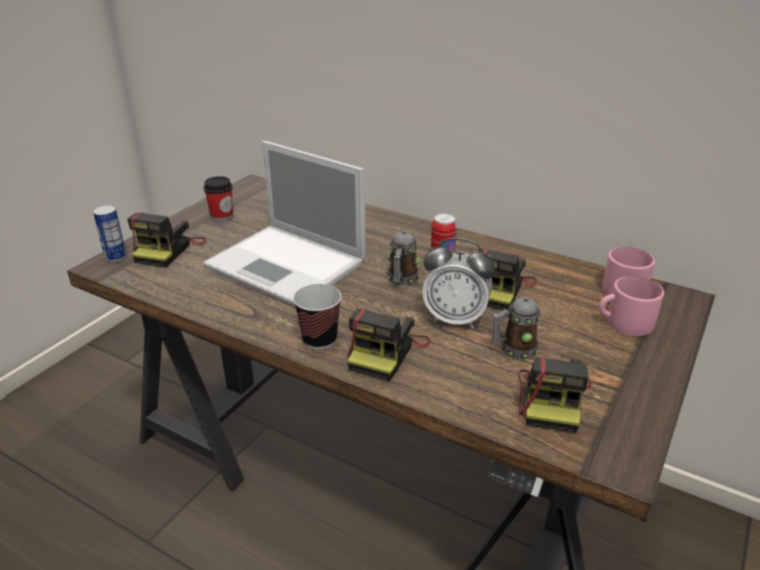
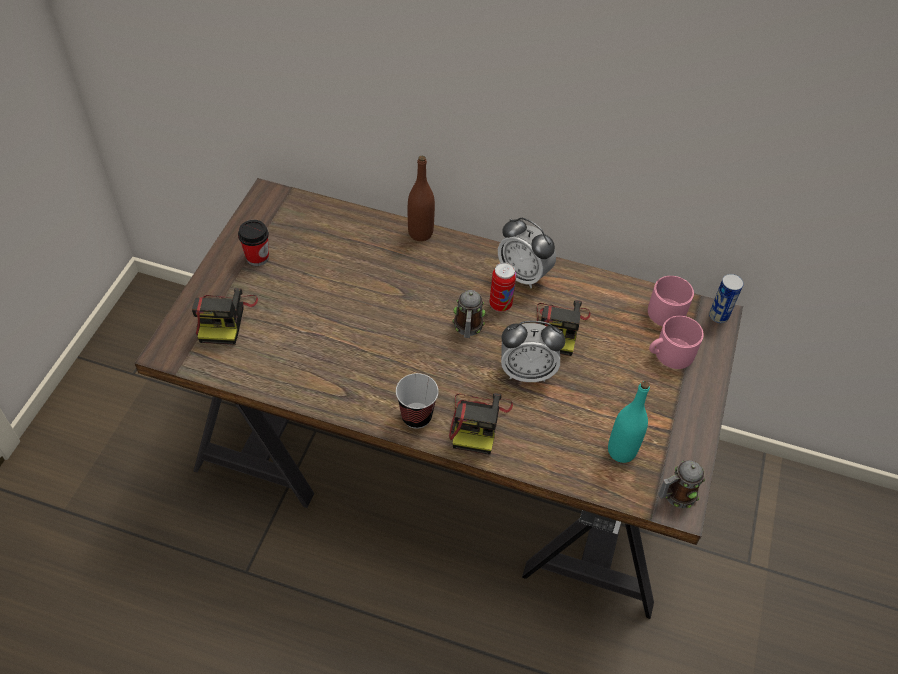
camera: 15 degrees left, 20 degrees up
(116, 258) = (176, 338): can -> can (718, 316)
(288, 265) = (354, 323): laptop -> none
(379, 215) = (420, 233): none -> brown bottle
(472, 250) = (523, 275): none -> alarm clock
(513, 349) = (583, 401): mug -> mug (676, 495)
(552, 399) = (621, 451): camera -> turquoise bottle

